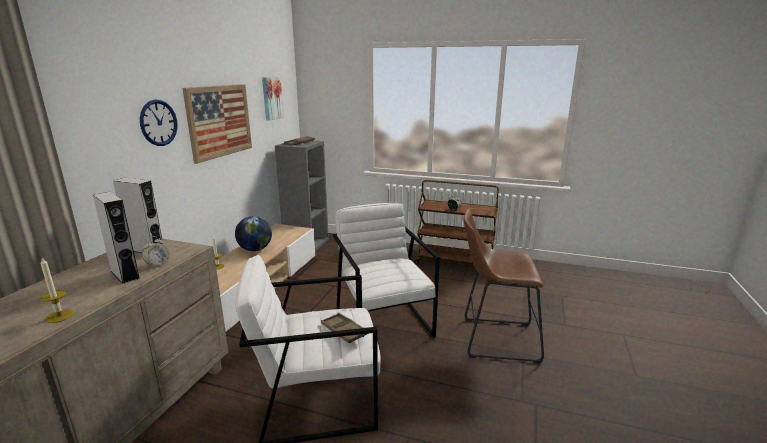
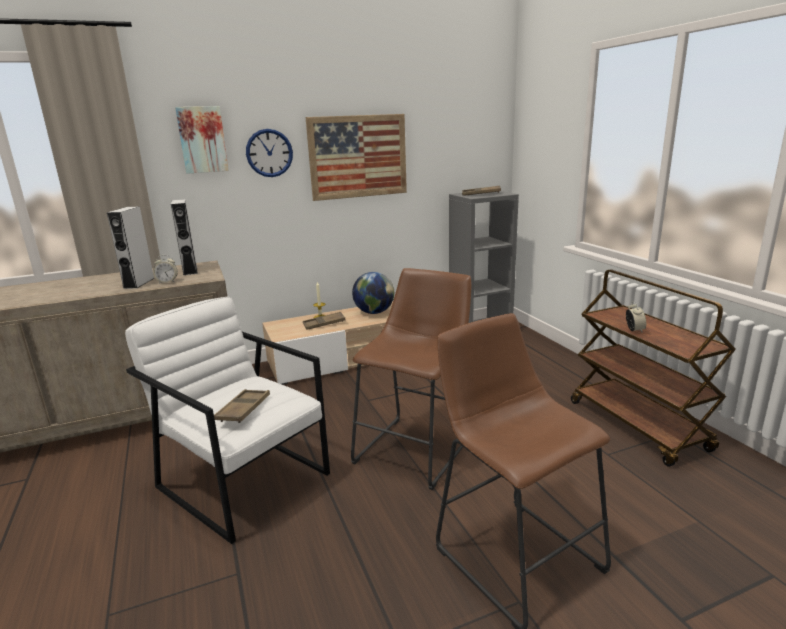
camera: 50 degrees right, 0 degrees up
(59, 316) = (59, 296): candle -> none
(232, 269) = (324, 324): none -> brown tray
(271, 98) = (455, 132): picture -> picture (202, 139)
(383, 321) = (417, 447): white armchair -> brown stool

